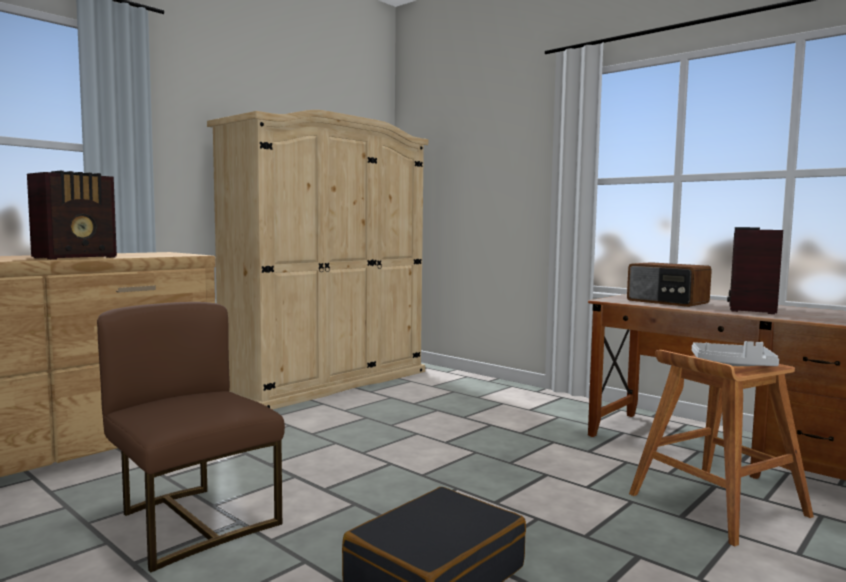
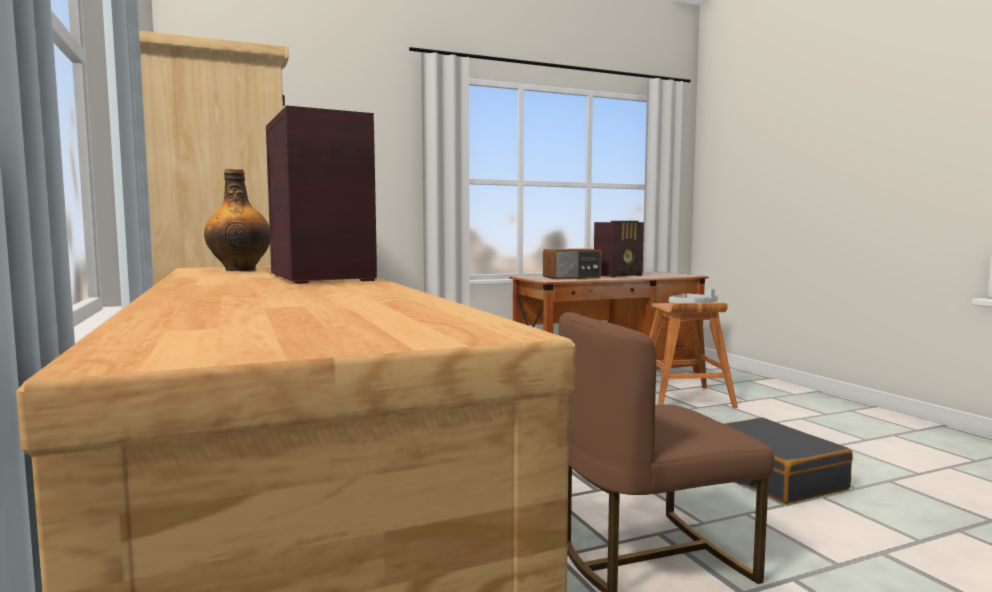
camera: 65 degrees left, 0 degrees up
(143, 253) = (240, 270): none -> bottle
(752, 309) = (619, 276): radio -> radio turned 90 degrees counterclockwise

